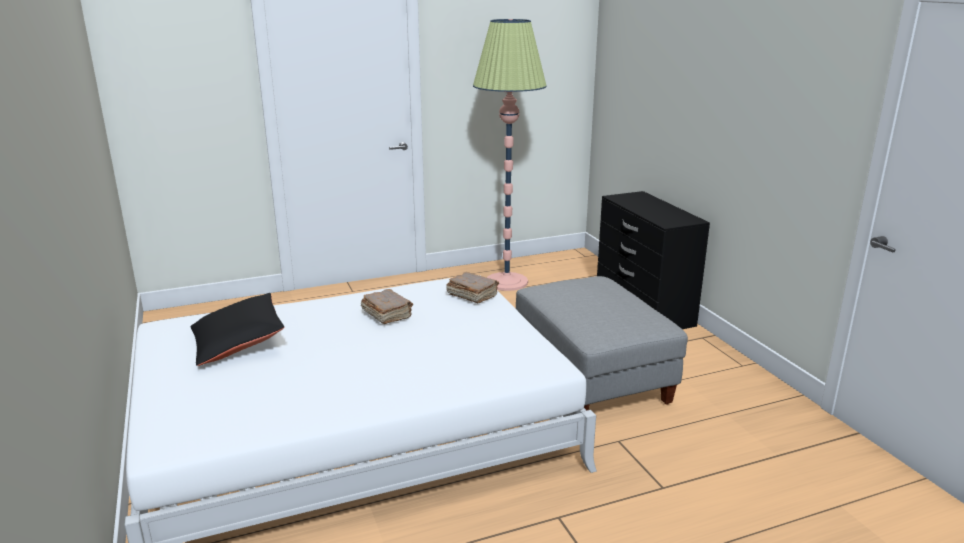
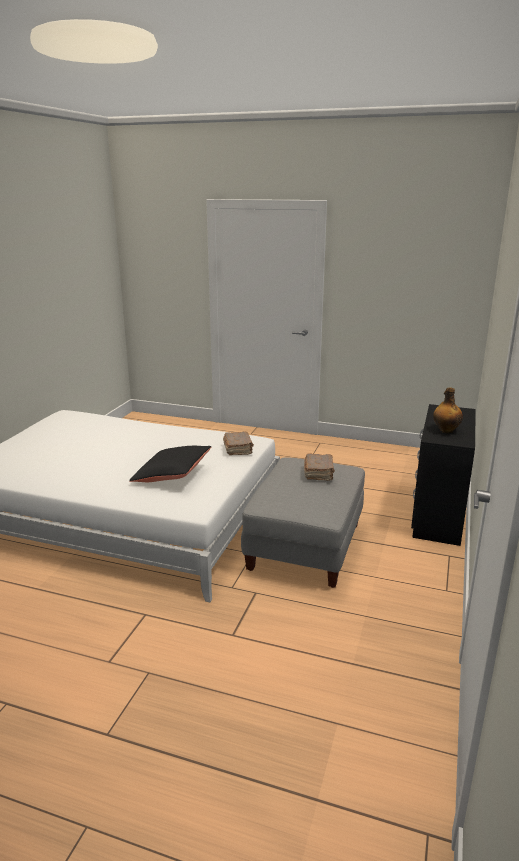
camera: 40 degrees right, 0 degrees up
(238, 343) = (75, 433): black pillow -> black pillow (172, 475)
(387, 315) = (169, 444): brown book -> brown book (319, 473)
(506, 282) = (360, 460): floor lamp -> none
(662, 214) = (446, 431): none -> bottle

